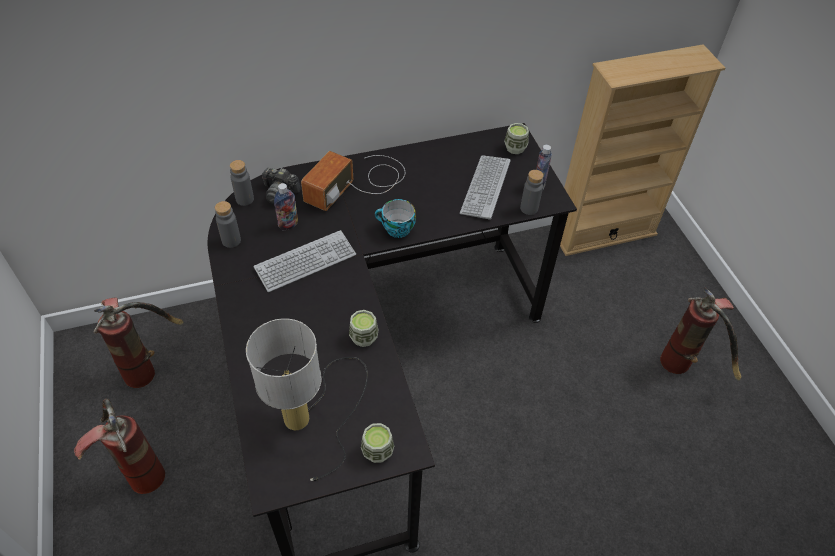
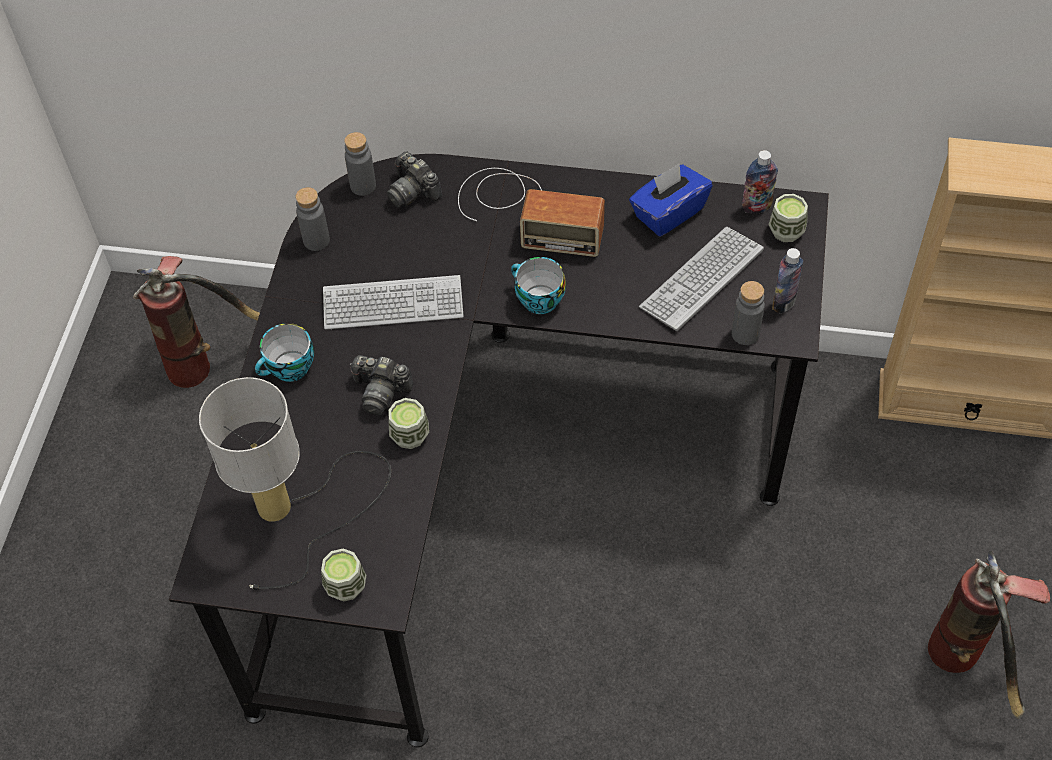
camera: 30 degrees right, 5 degrees up
(137, 470) = (132, 495): fire extinguisher -> none
(257, 325) = (289, 369): none -> cup
(288, 224) = (399, 242): bottle -> bottle (756, 206)
(328, 317) = (381, 392): none -> camera
(359, 183) = (527, 212): radio -> radio turned 135 degrees counterclockwise
(443, 158) = (668, 213): none -> blue tissue box

